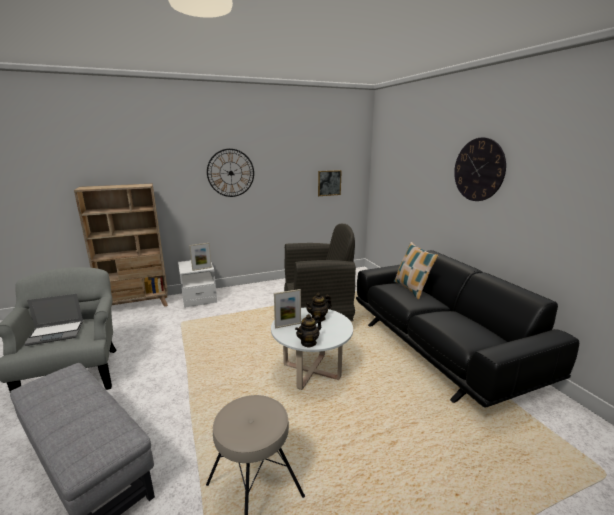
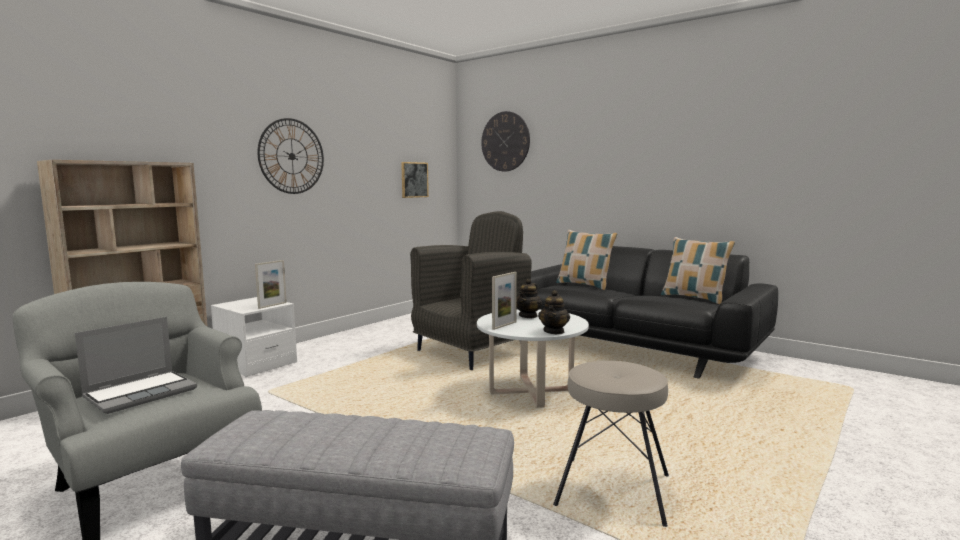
camera: 30 degrees left, 10 degrees down
(478, 169) = (629, 140): wall clock -> wall clock (505, 141)
(489, 328) = (694, 298): none -> pillow

